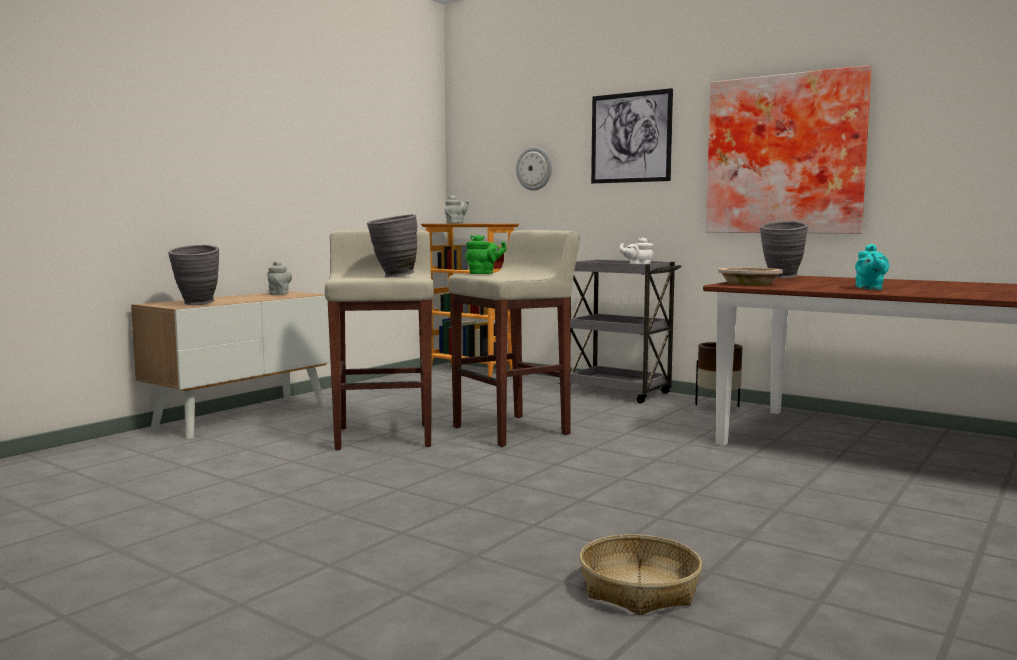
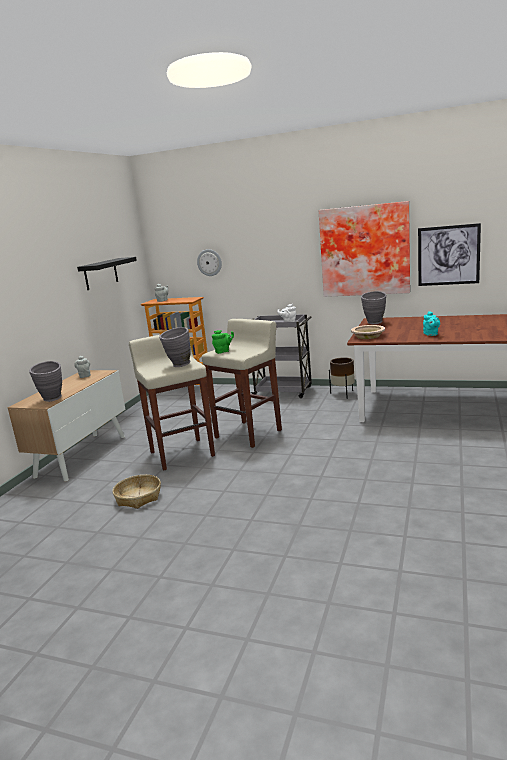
camera: 15 degrees left, 10 degrees up
(354, 158) = (101, 274): none -> black shelf
(631, 137) = (271, 242): picture -> picture (448, 255)
(639, 589) = (386, 525): basket -> basket (138, 497)

